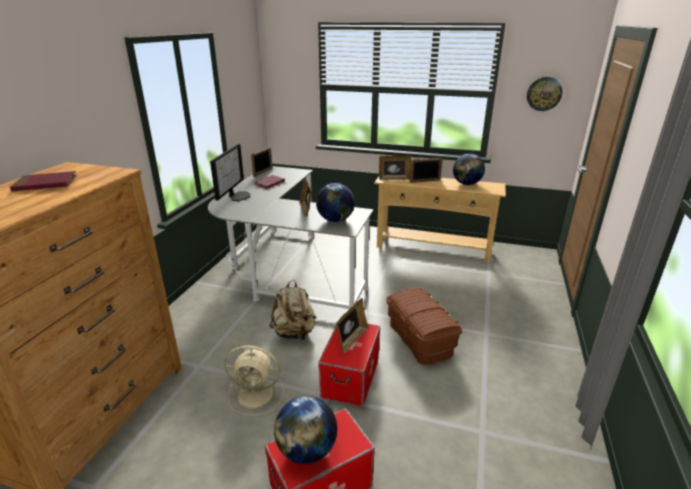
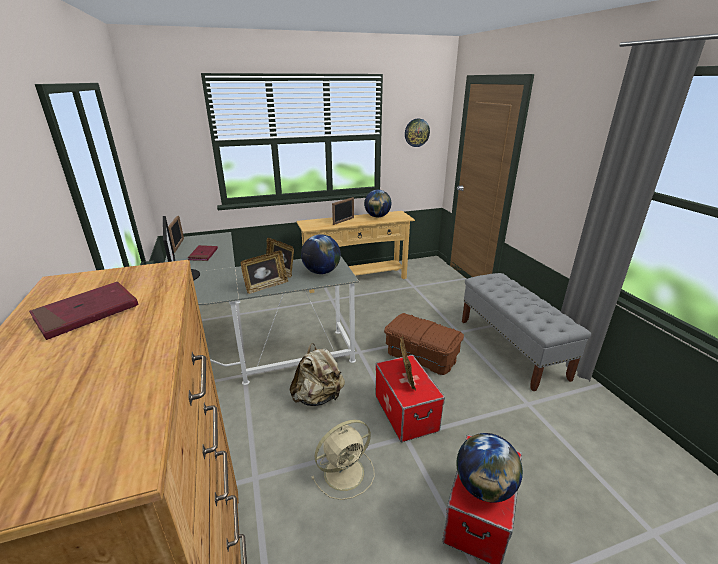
camera: 35 degrees left, 0 degrees up
(394, 179) = (316, 225): picture frame -> picture frame (266, 286)
(531, 373) = (511, 348): none -> grey bench

